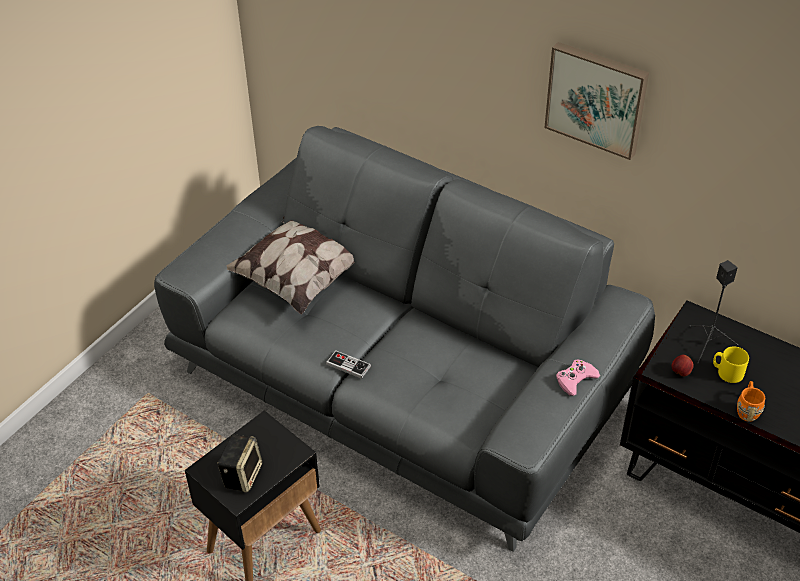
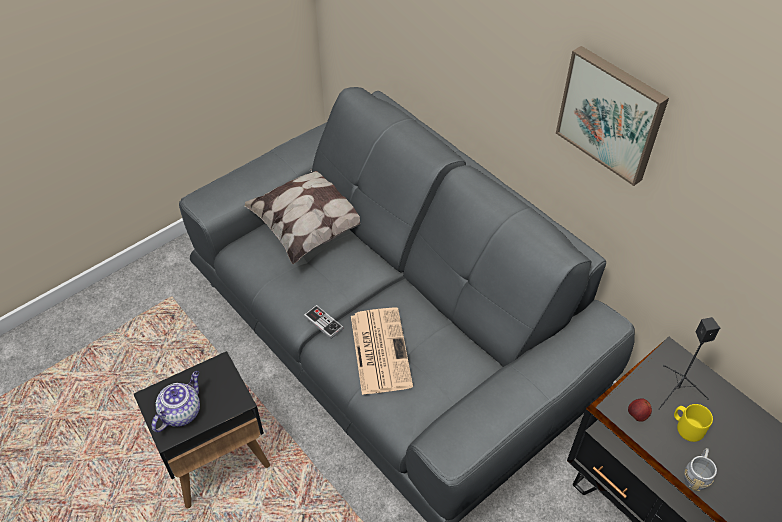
camera: 15 degrees right, 5 degrees up
(242, 474) = (181, 412): speaker -> teapot
(414, 377) = (379, 349): none -> newspaper
(575, 380) = (527, 395): pink game controller -> none
(747, 409) = (696, 475): orange mug -> grey mug

